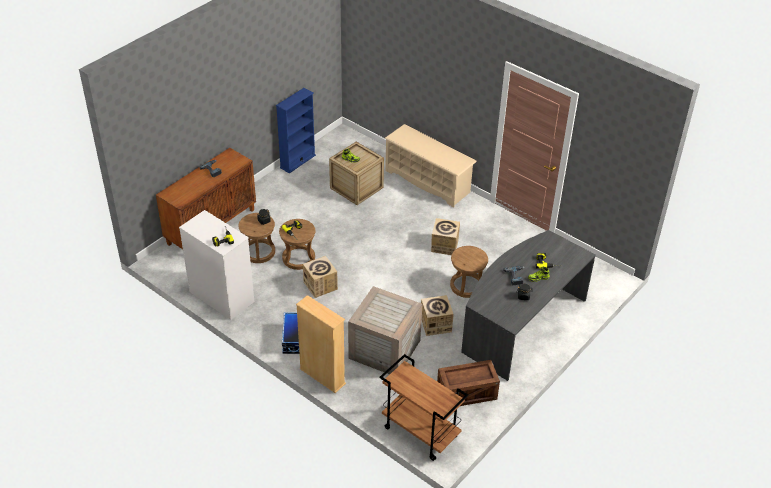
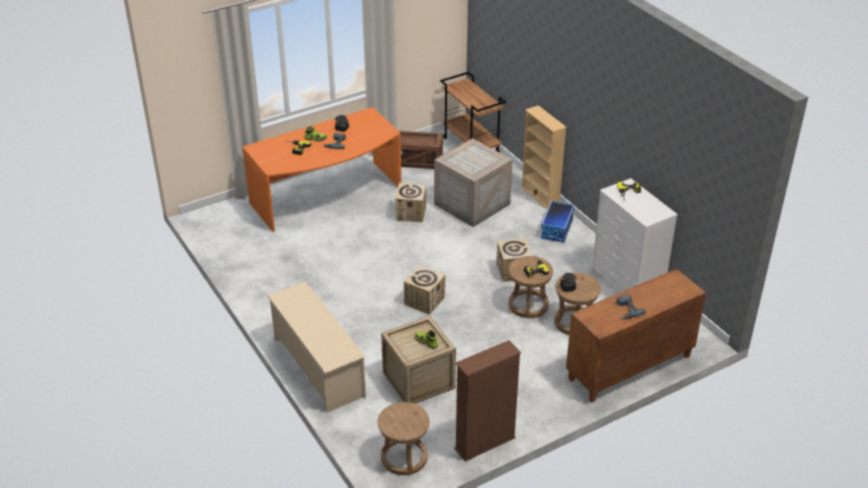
camera: 160 degrees left, 5 degrees down
(297, 161) = (485, 443): blue bookcase -> brown bookcase
(444, 245) = (352, 283): cardboard box -> cardboard box (424, 301)
(466, 286) = (356, 239): brown stool -> brown stool (404, 458)
(521, 323) = (328, 198): grey desk -> orange desk

